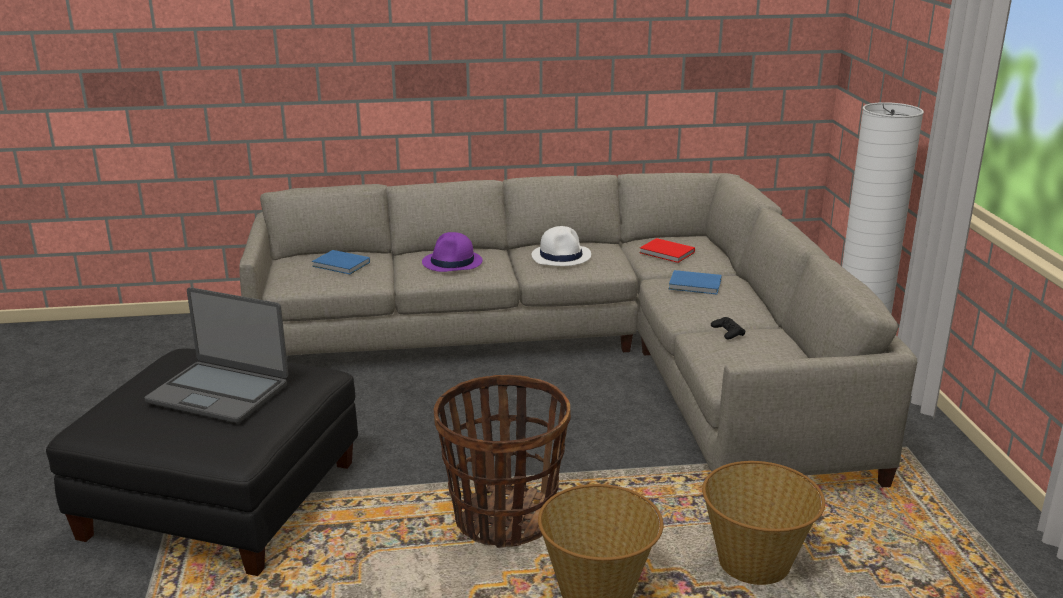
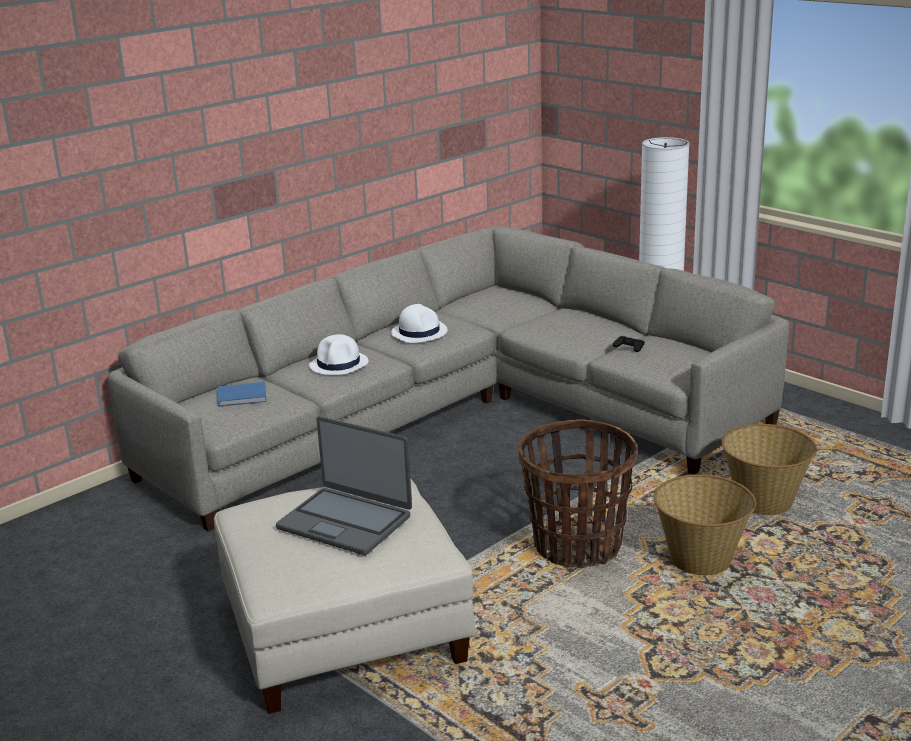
camera: 35 degrees left, 0 degrees up
(219, 393) = (345, 521): laptop -> laptop turned 45 degrees clockwise
(223, 499) = (344, 629): black ottoman -> beige ottoman
(452, 262) = (339, 364): purple hat -> white hat
(667, 253) = (494, 306): red book -> none
(696, 285) = (555, 322): blue book -> none

